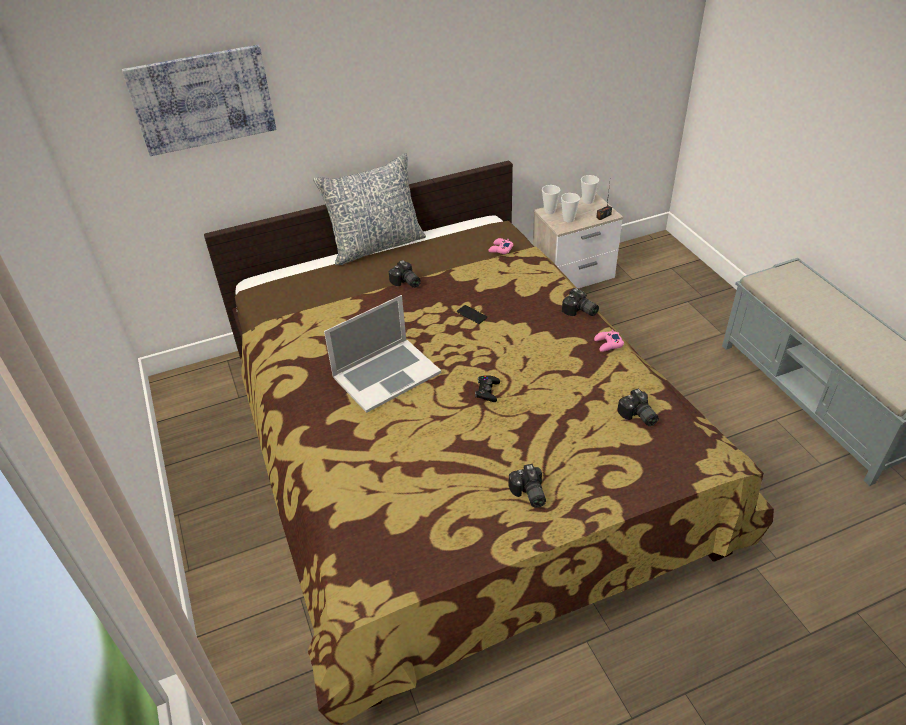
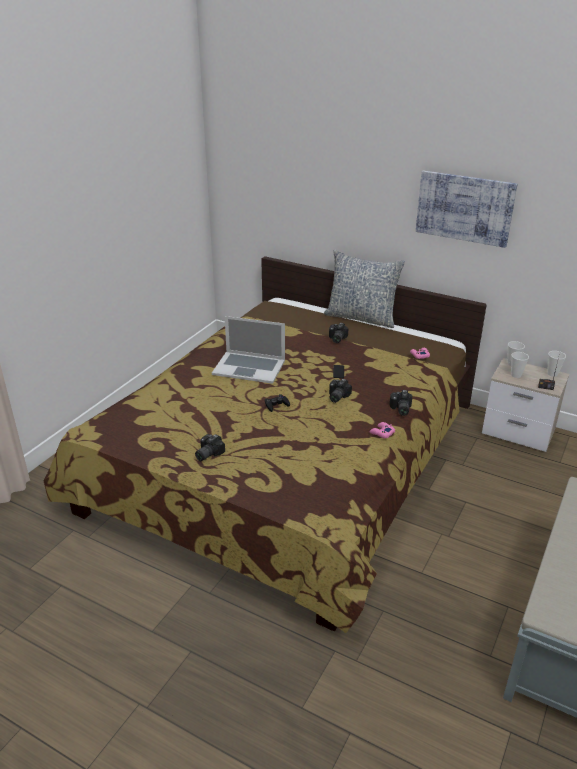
camera: 50 degrees right, 10 degrees down
(203, 99) = (285, 171): picture -> picture (464, 208)
(637, 416) = (324, 471): camera -> camera (336, 397)

